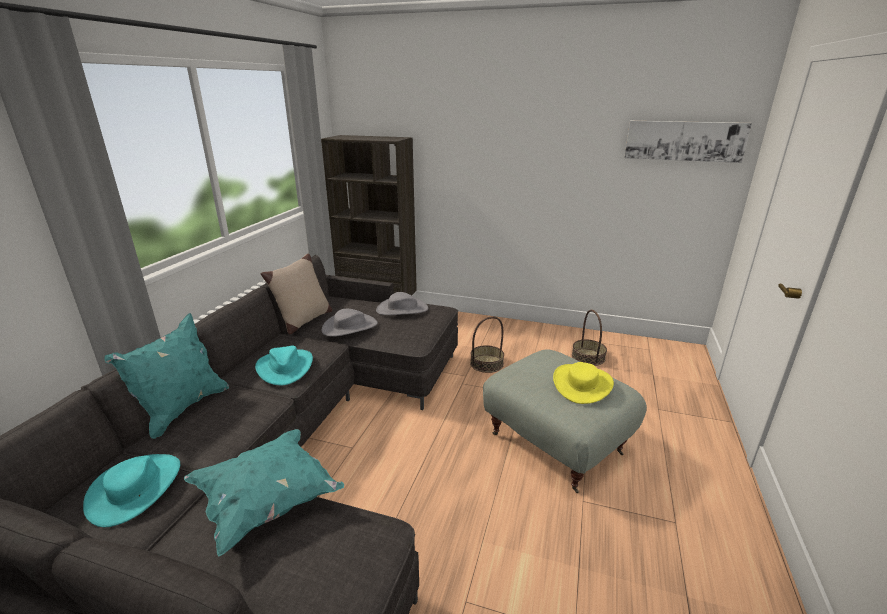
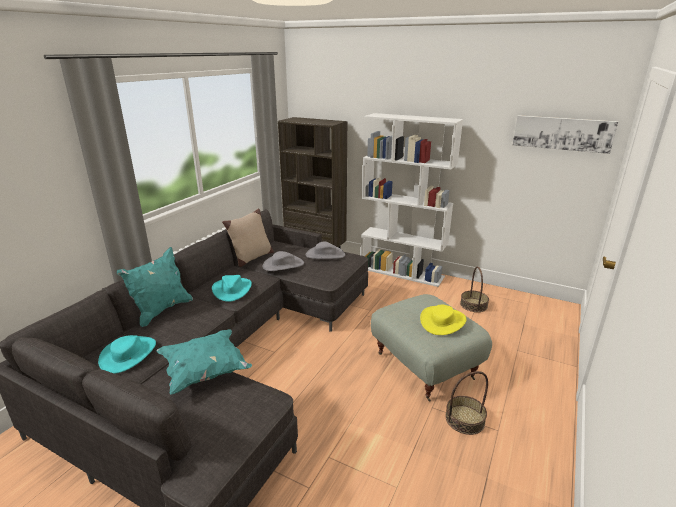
camera: 10 degrees right, 0 degrees up
(486, 363) = (389, 302): basket -> basket (465, 419)
(491, 324) = (402, 272): none -> white bookcase

